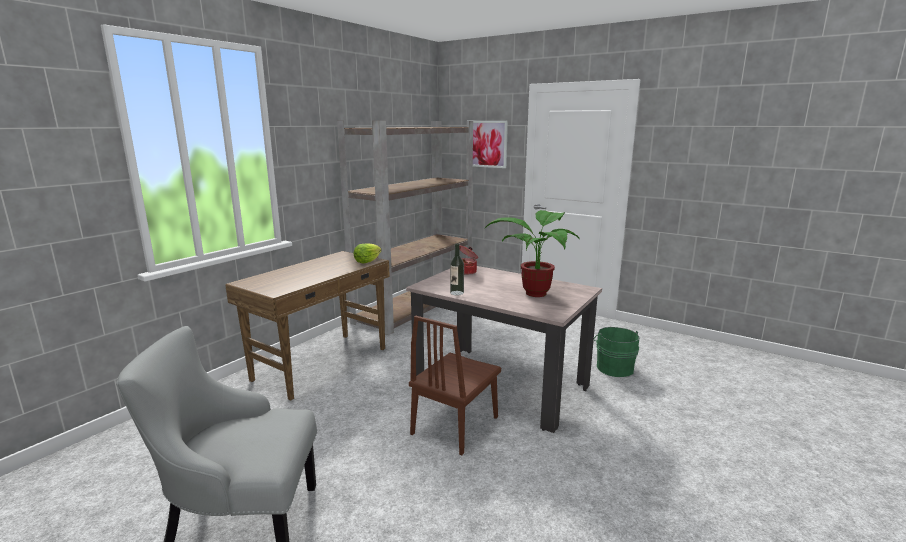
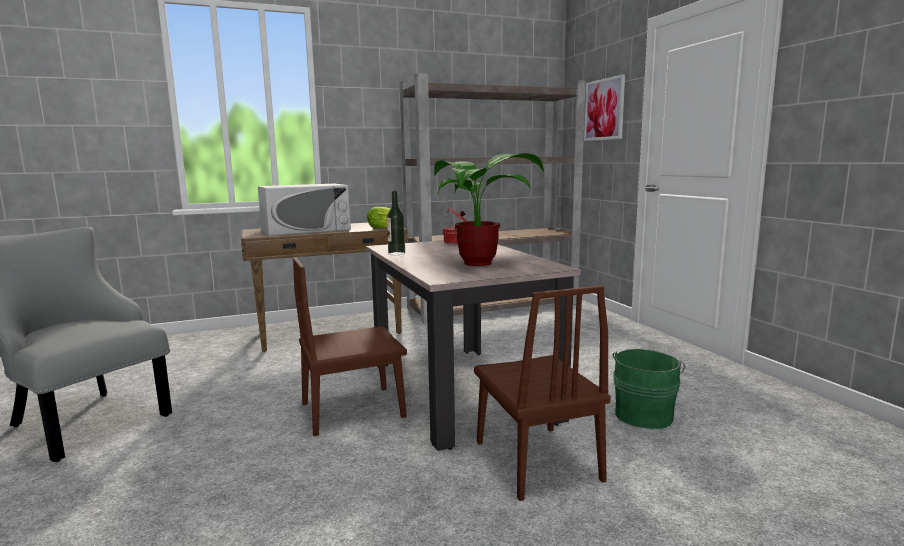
camera: 35 degrees right, 5 degrees down
(301, 274) = (306, 229): none -> white microwave
(607, 417) = (536, 460): none -> brown chair

